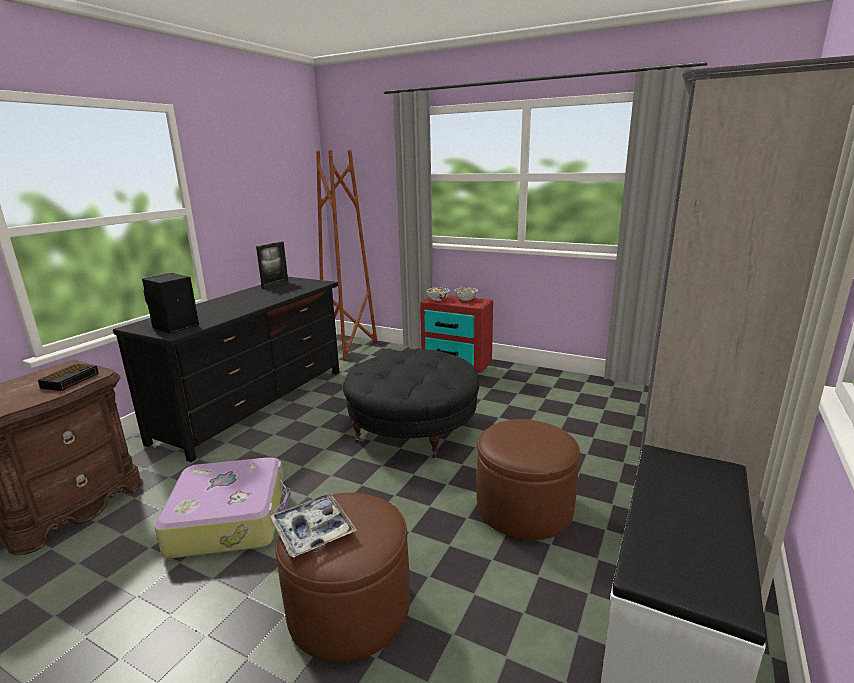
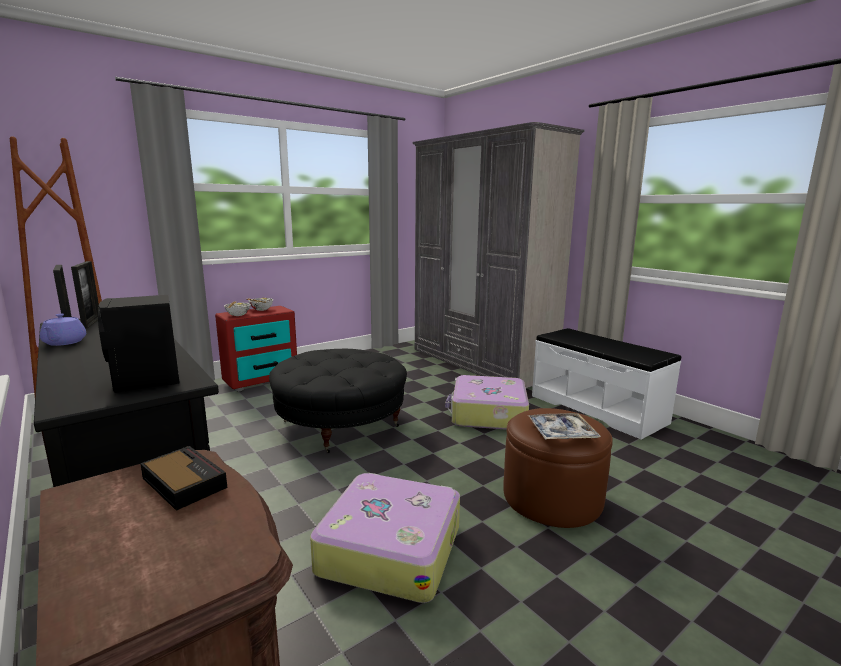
camera: 65 degrees left, 5 degrees down
(246, 292) = (64, 342): none -> purple teapot
(294, 282) = (91, 322): none -> picture frame
(524, 507) = (487, 414): brown ottoman -> suitcase

